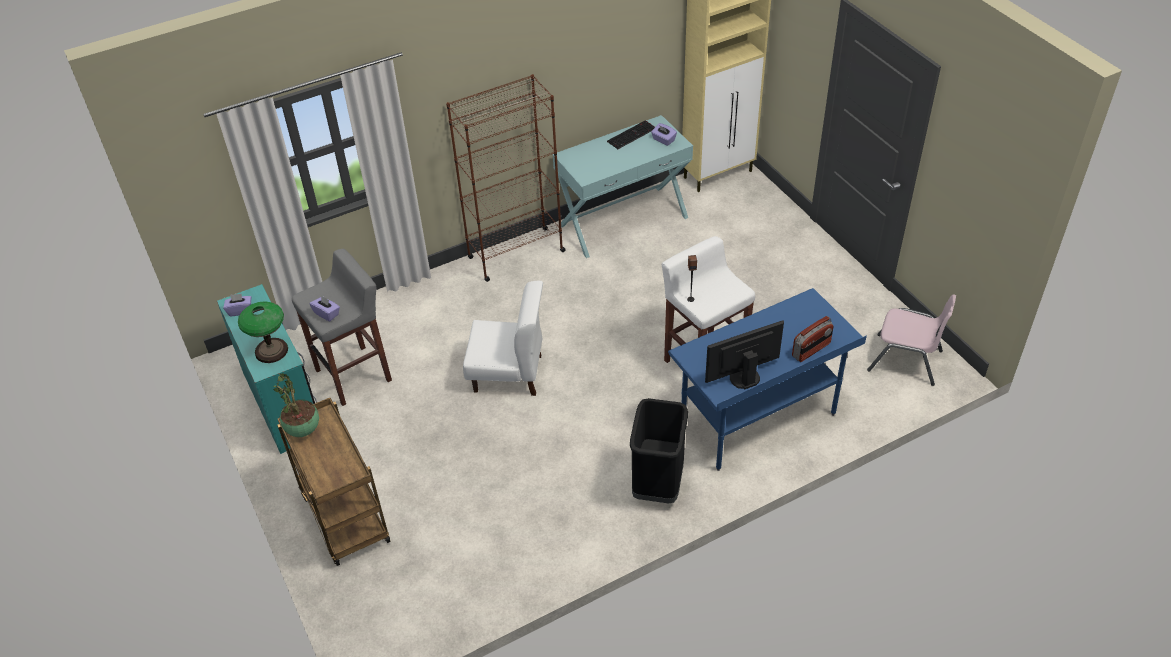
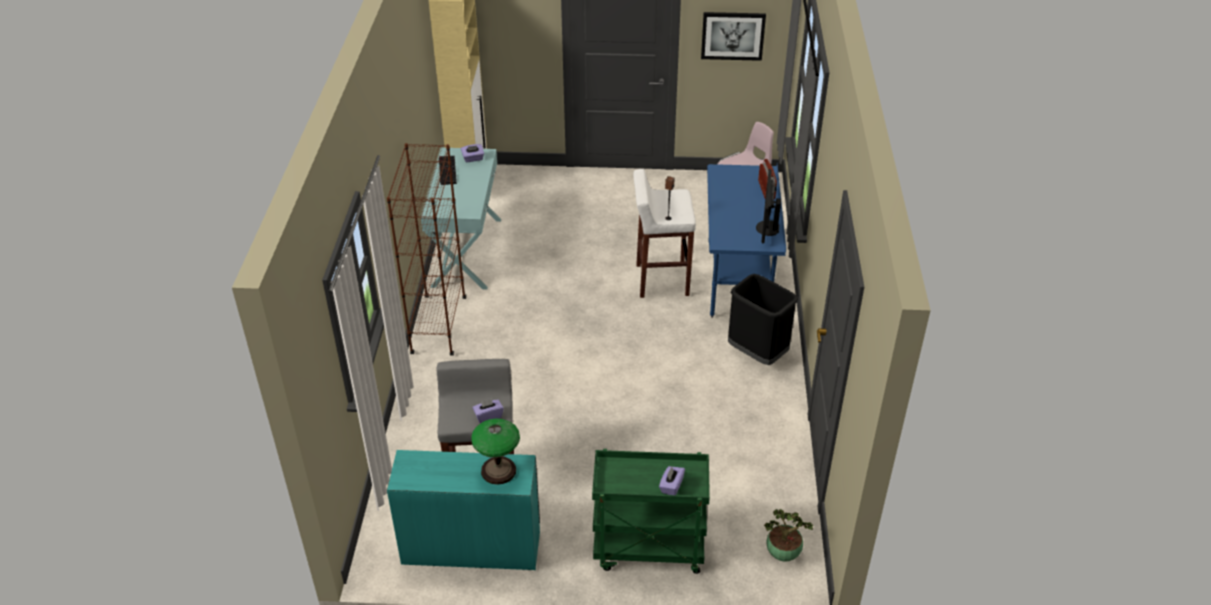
camera: 60 degrees left, 5 degrees down
(240, 310) = (420, 476): purple tissue box -> purple tissue box (671, 486)
(303, 431) = (615, 484): potted plant -> potted plant (784, 554)
(344, 517) = (648, 550): brown cart -> green cart
(508, 373) = (574, 385): white chair -> none
(968, 179) = (732, 35): none -> picture

